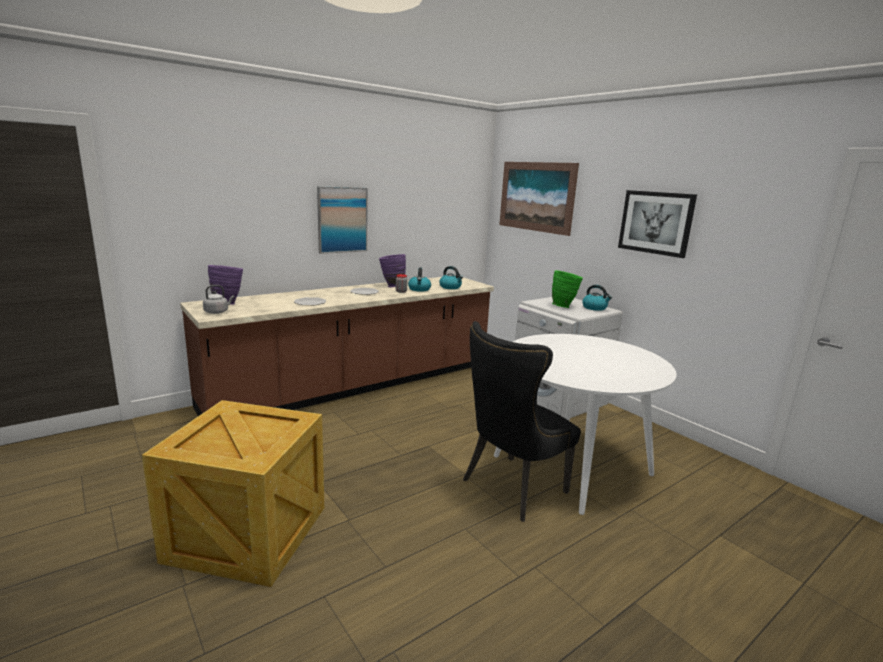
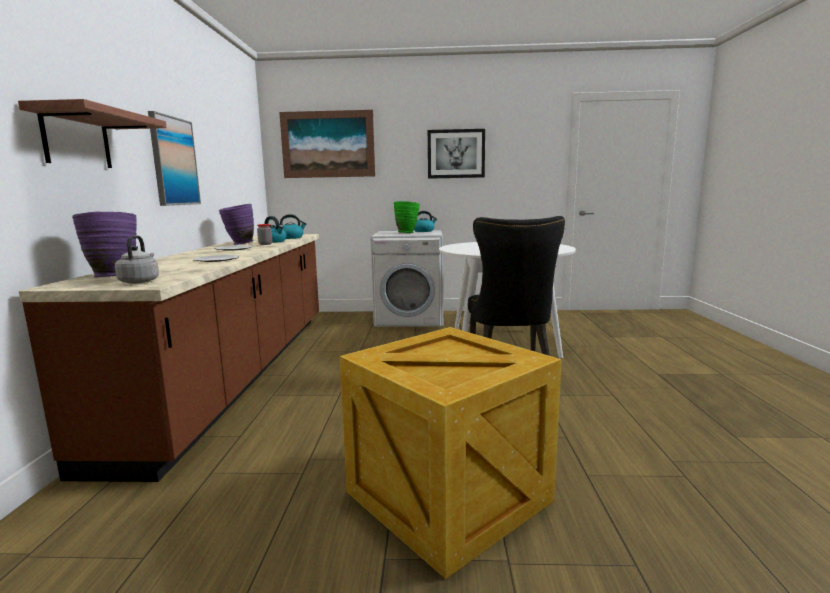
camera: 50 degrees left, 5 degrees down
(241, 215) = (76, 139): none -> shelf

